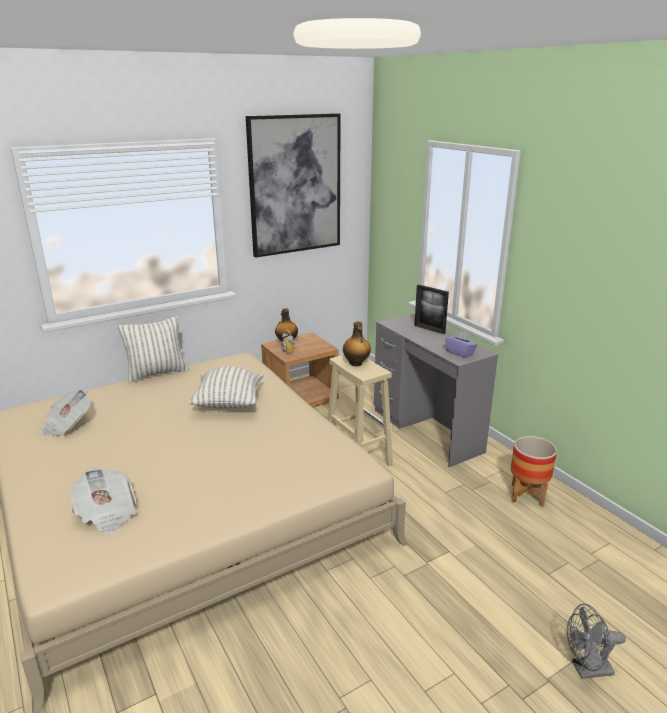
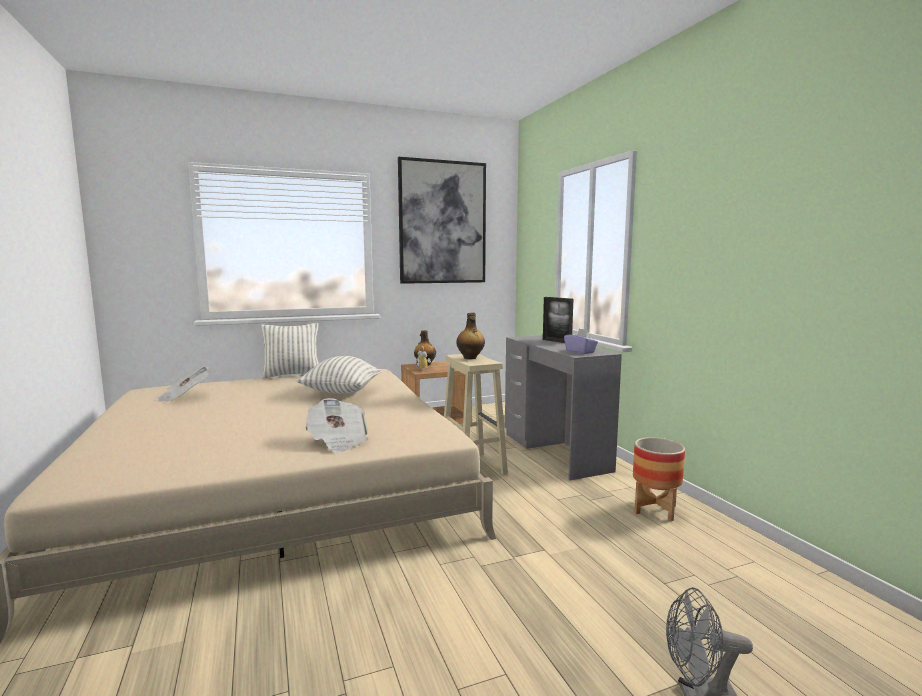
camera: 10 degrees right, 15 degrees down
(107, 514) = (160, 449): newspaper -> newspaper (338, 441)

